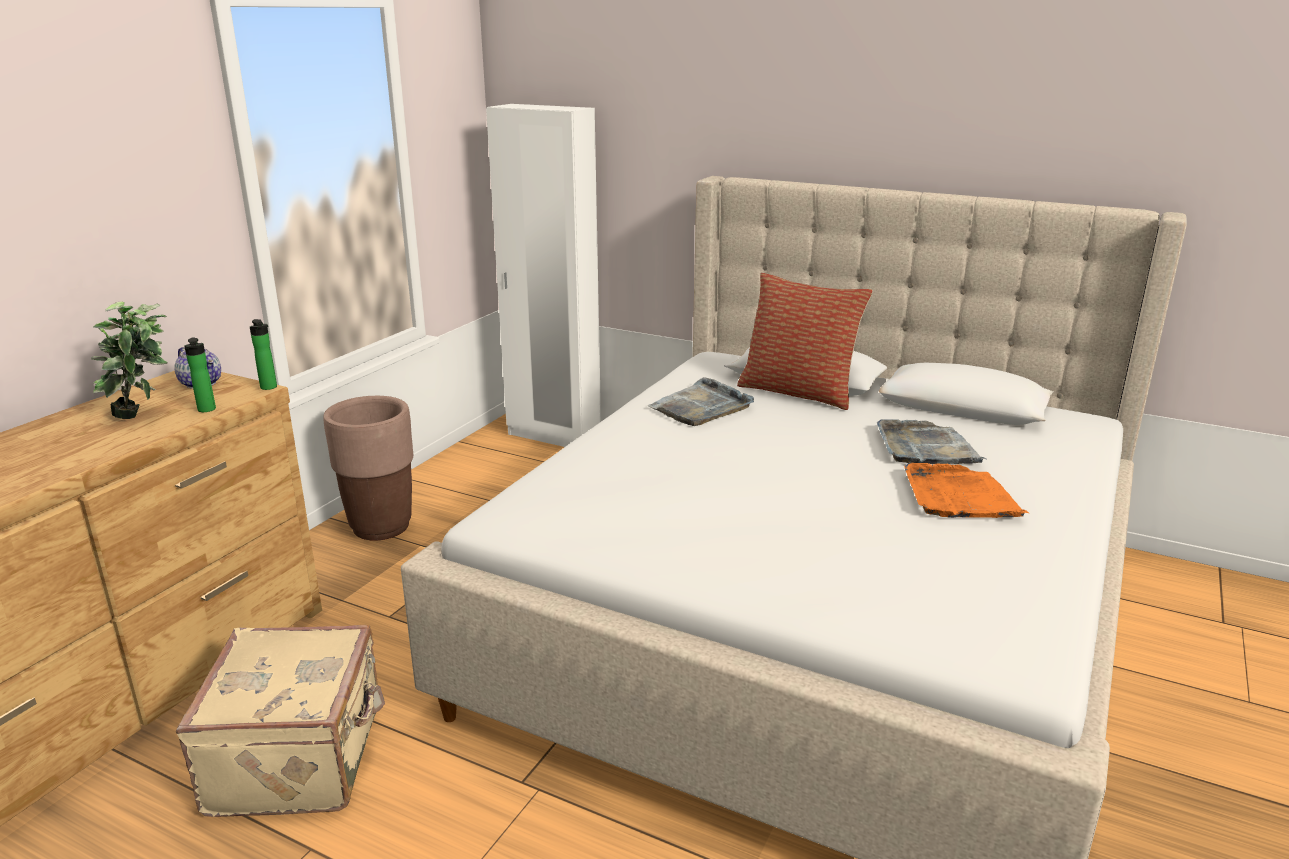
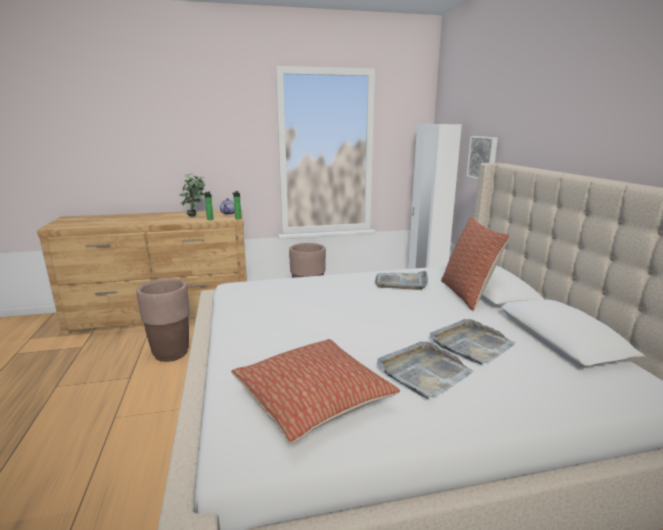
camera: 50 degrees right, 5 degrees down
(301, 758) = (171, 353): beige suitcase -> brown planter
(659, 167) = (483, 158): none -> picture
(957, 581) = (313, 400): none -> pillow
(959, 497) = (423, 372): orange tray -> grey tray

